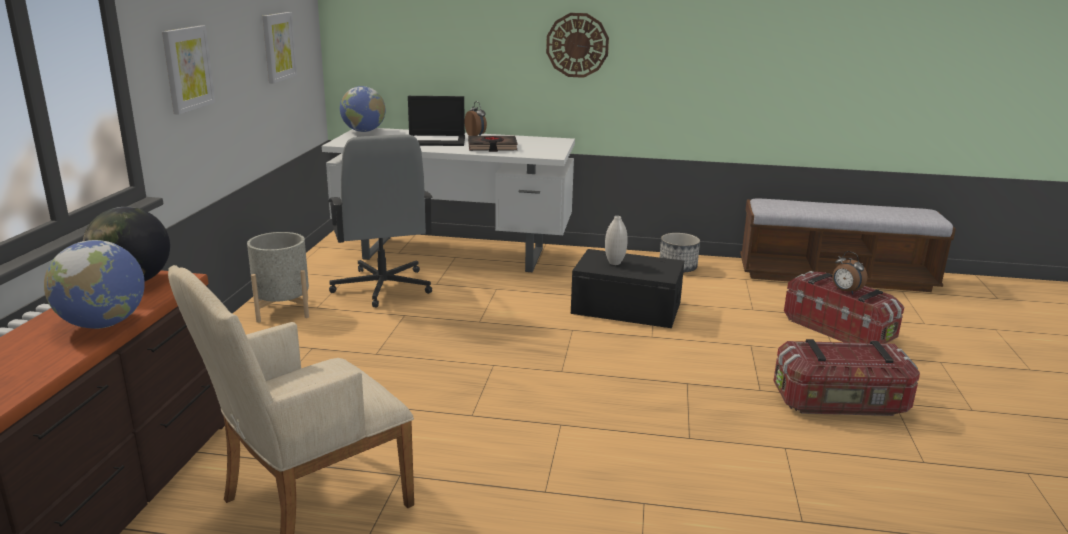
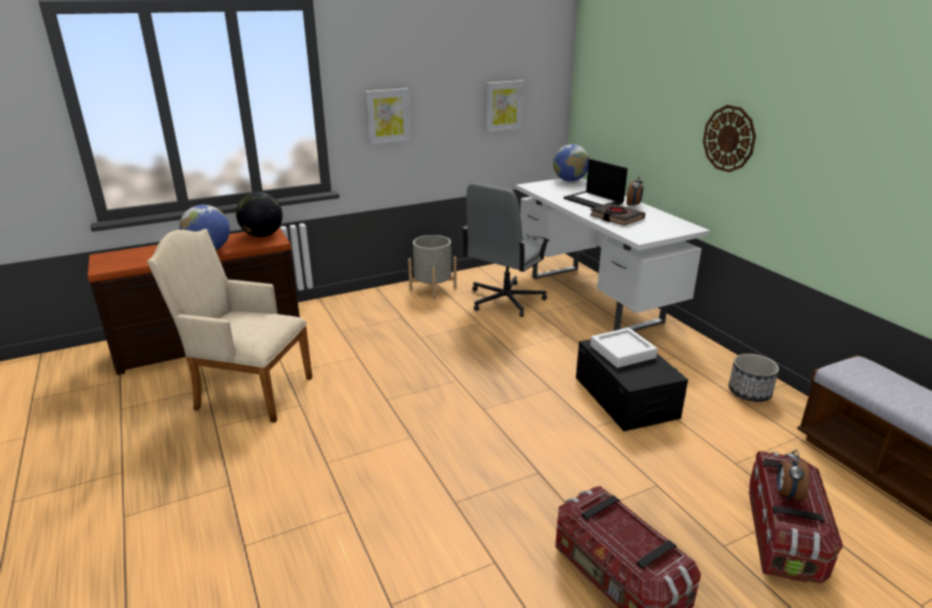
camera: 55 degrees right, 5 degrees up
(614, 263) = (622, 352): white vase -> white tray

